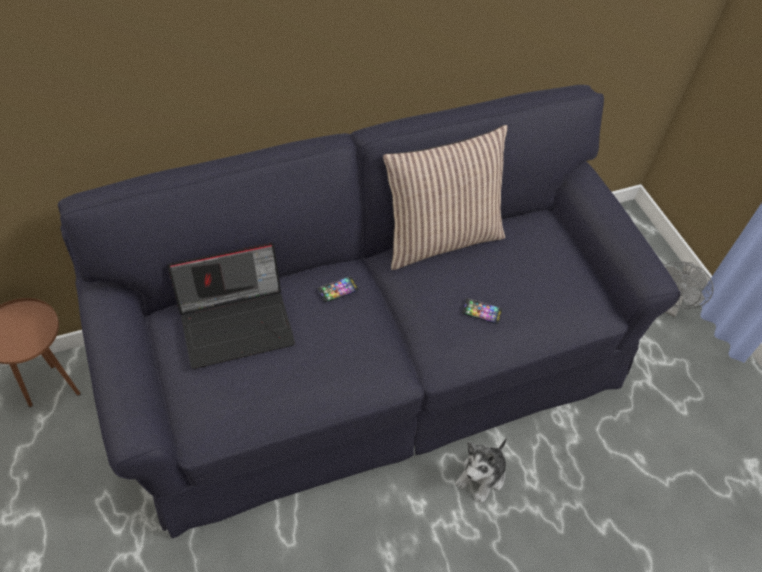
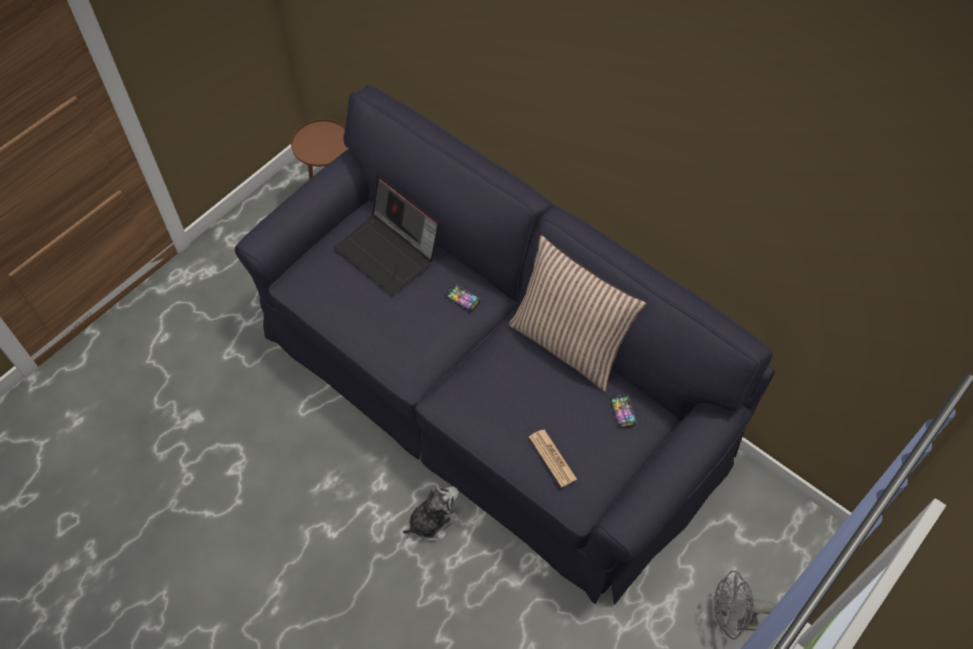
camera: 65 degrees right, 5 degrees up
(481, 311) = (508, 406): phone -> phone (623, 411)
(482, 476) = (433, 520): plush toy -> plush toy turned 135 degrees clockwise
(553, 305) = (552, 458): none -> newspaper

